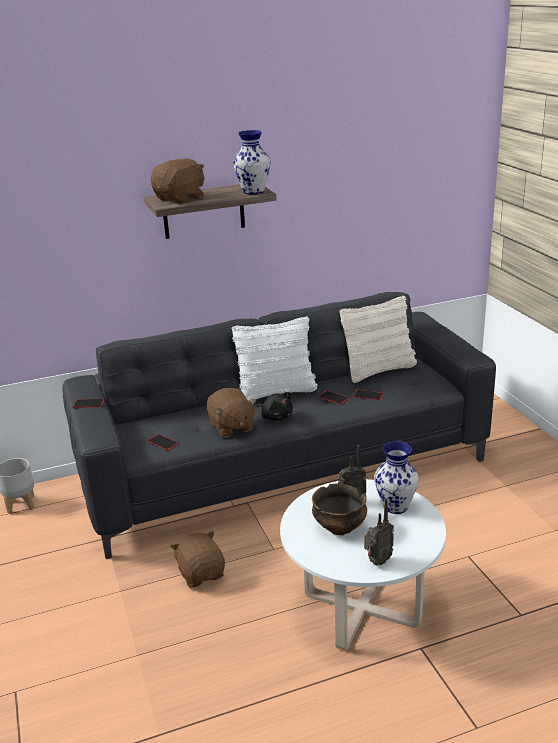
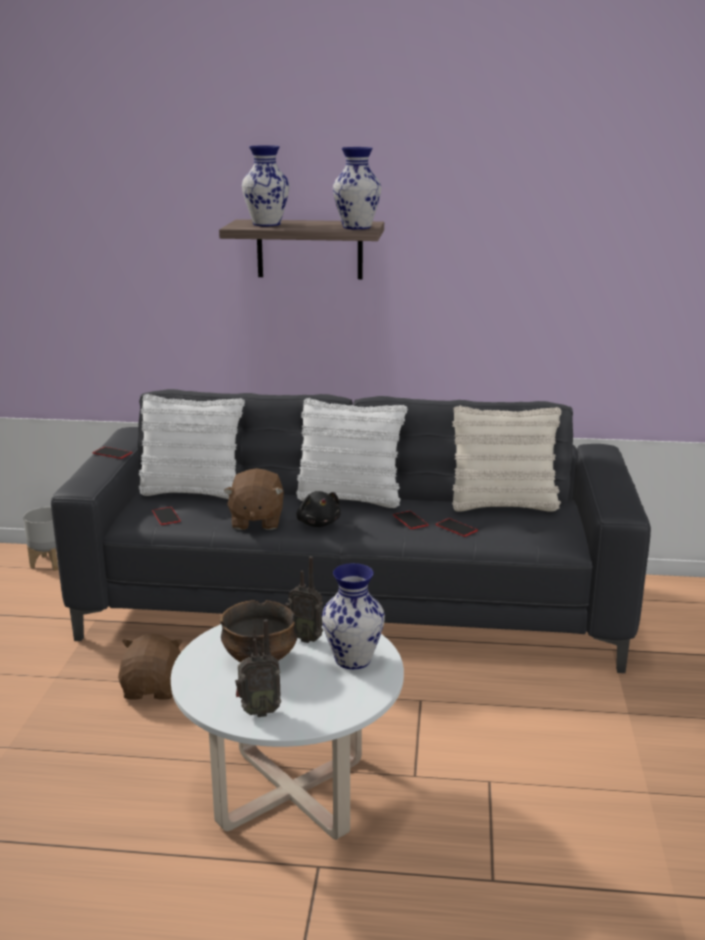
camera: 25 degrees right, 5 degrees down
(159, 417) = (194, 492): none -> white pillow
(181, 199) = (266, 224): brown plush toy -> vase

